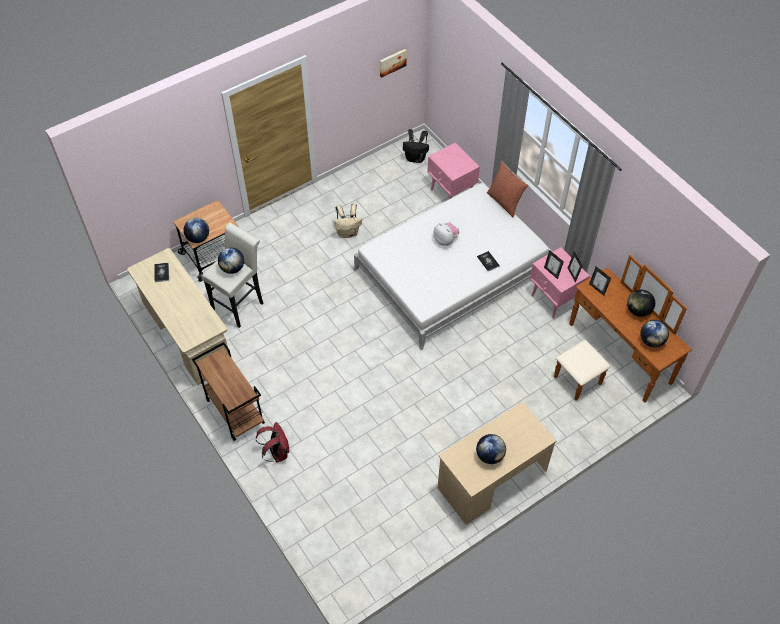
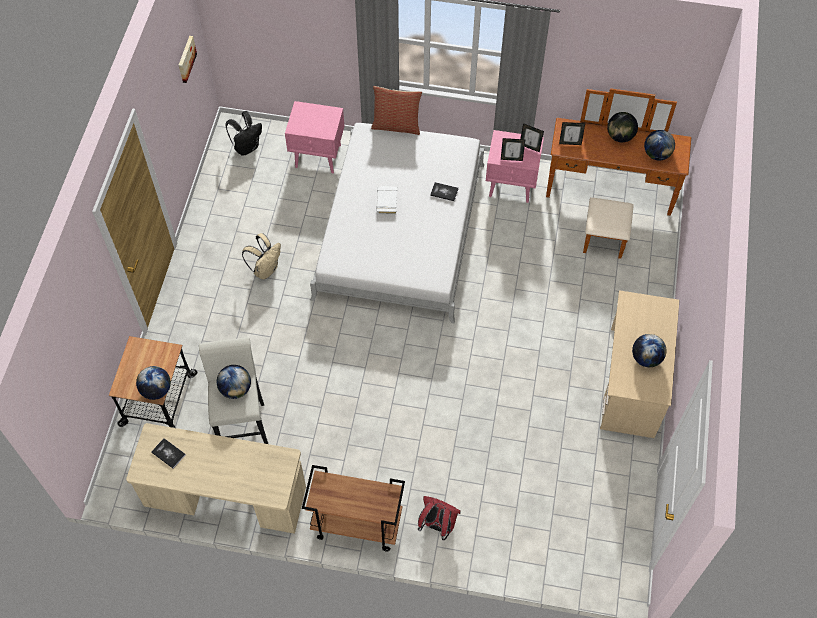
camera: 45 degrees left, 5 degrees up
(445, 240) = (386, 202): plush toy -> white book

